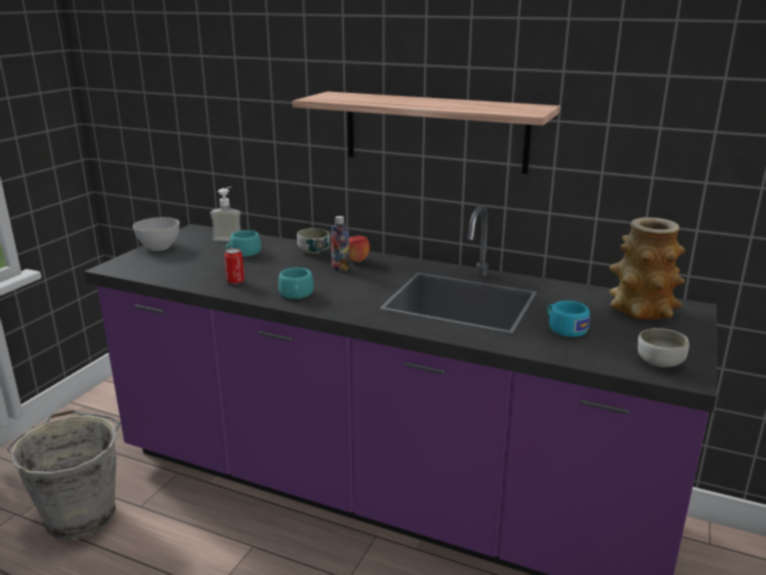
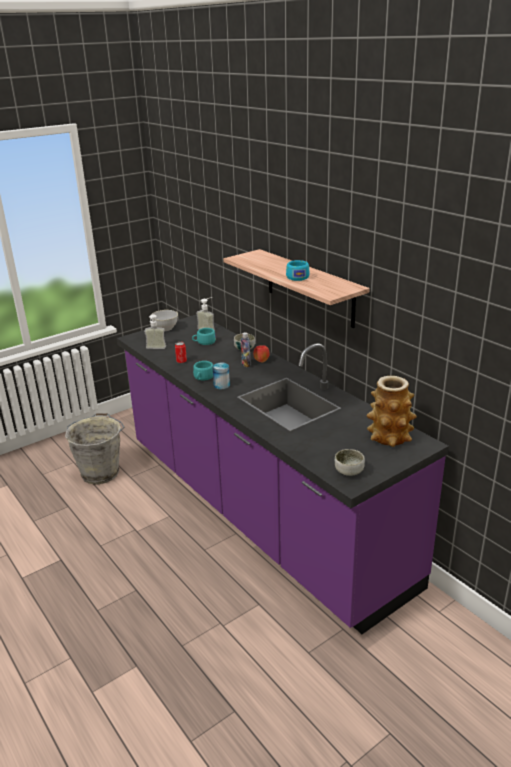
camera: 30 degrees right, 5 degrees up
(171, 274) = (155, 349): none -> soap dispenser
(337, 299) = (221, 385): none -> can
(564, 328) = (323, 436): turquoise cup -> turquoise cup (297, 277)

